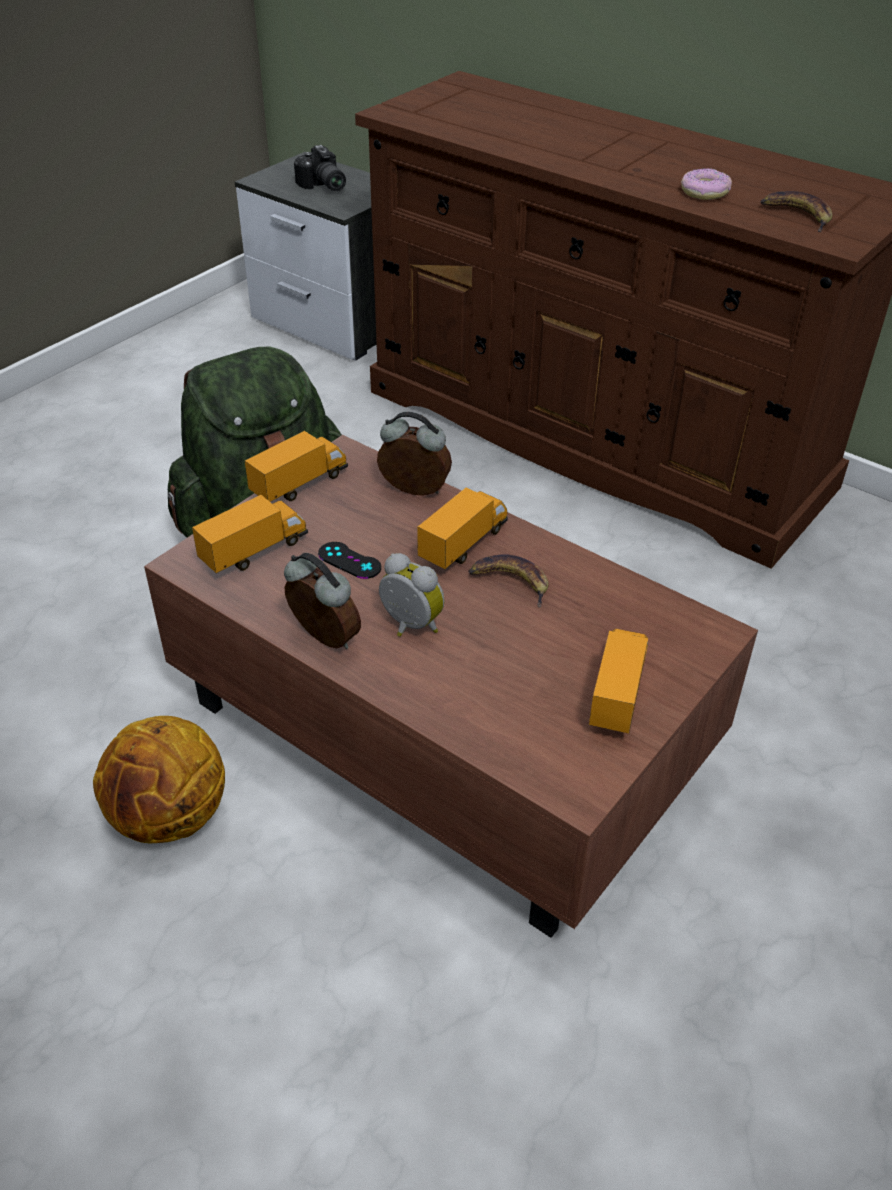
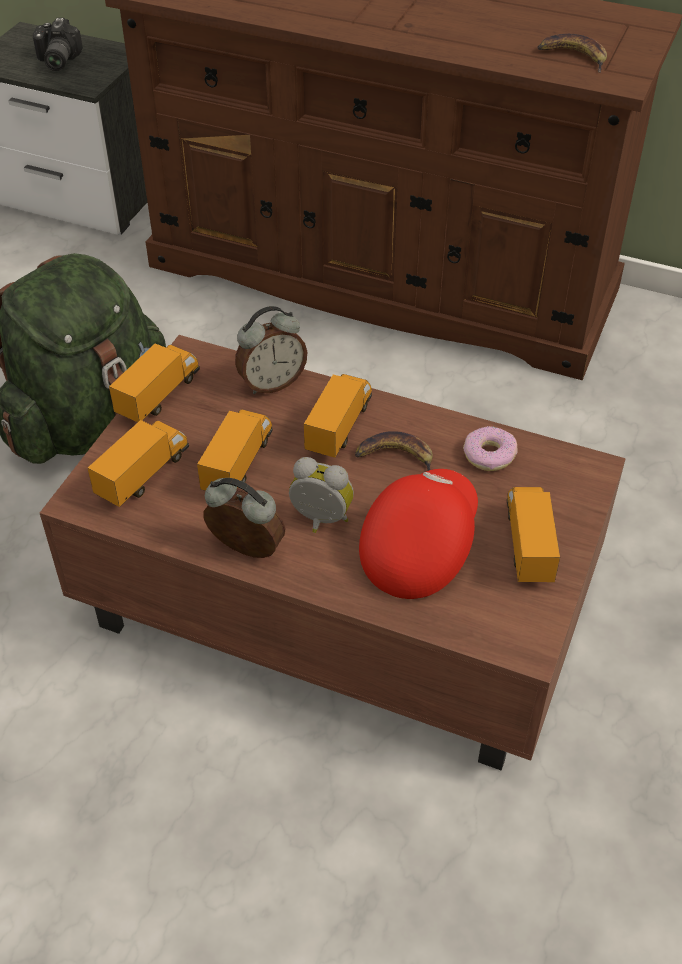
camera: 15 degrees left, 5 degrees up
(170, 817) = (115, 746): basketball -> none
(322, 186) = (56, 61): camera -> camera turned 45 degrees clockwise
(349, 560) = (238, 466): black game controller -> toy truck
(413, 492) = (271, 383): alarm clock -> alarm clock turned 150 degrees clockwise
(500, 671) = (418, 546): none -> red cap
(704, 192) = (480, 43): donut -> donut (489, 455)

